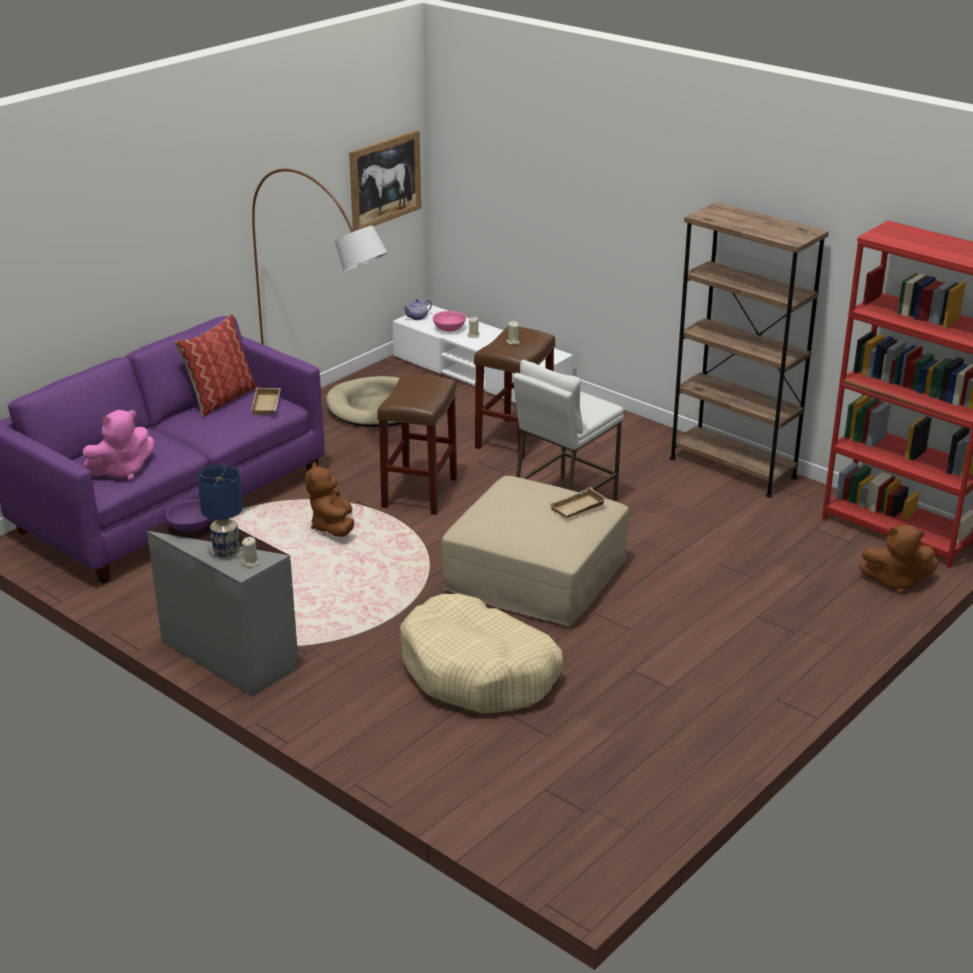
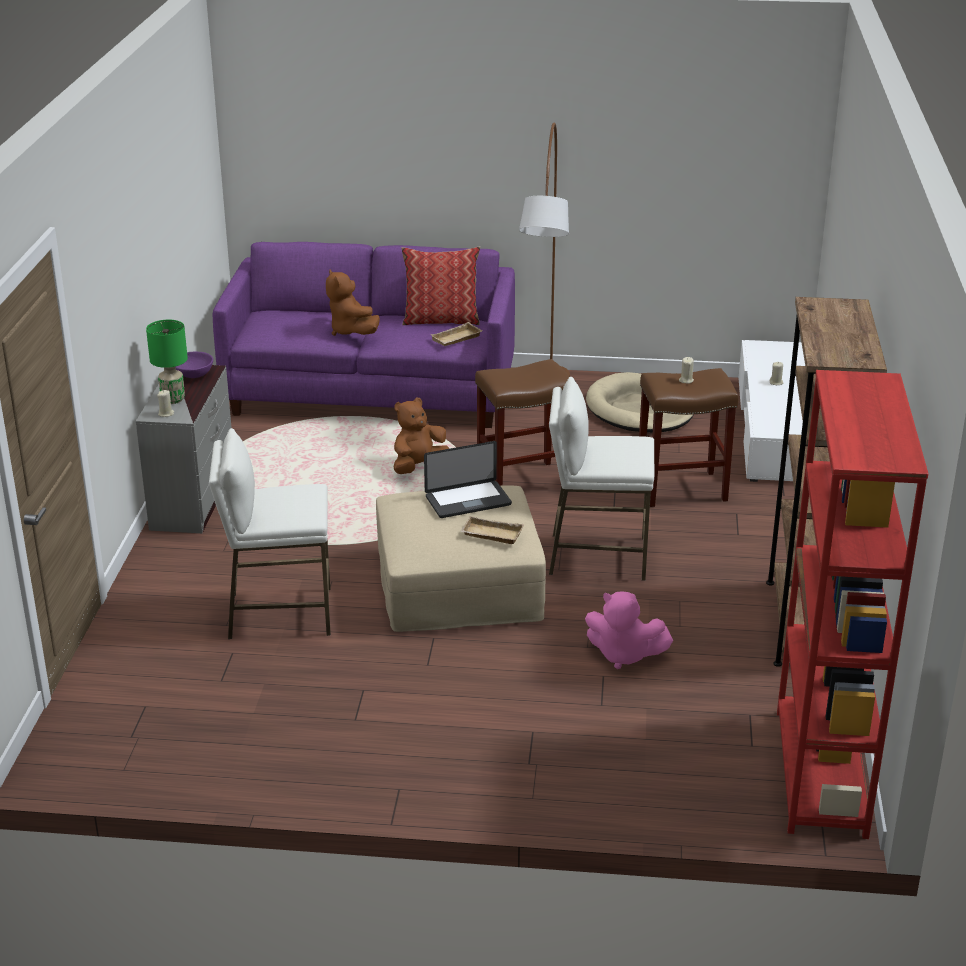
camera: 55 degrees right, 0 degrees up
(122, 471) = (283, 331): pink plush toy -> pink plush toy (623, 655)
(226, 551) = (172, 399): blue table lamp -> green table lamp
(385, 180) = (758, 185): picture -> none
(418, 317) = (768, 347): teapot -> none
(449, 329) = (770, 368): pink bowl -> none
(479, 672) = (279, 614): beige dog bed -> white stool
(516, 499) = (468, 501): none -> laptop
(895, 582) = (707, 802): brown plush toy -> brown plush toy (351, 331)

